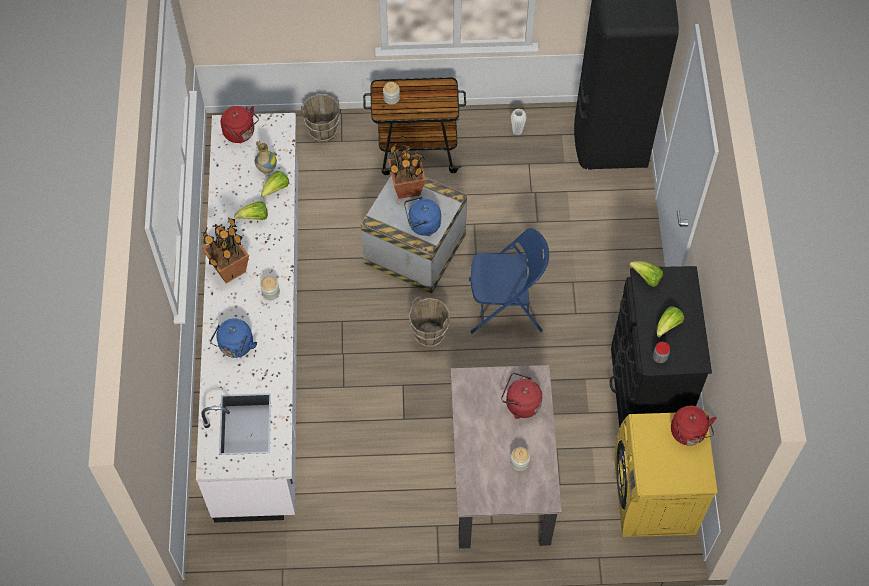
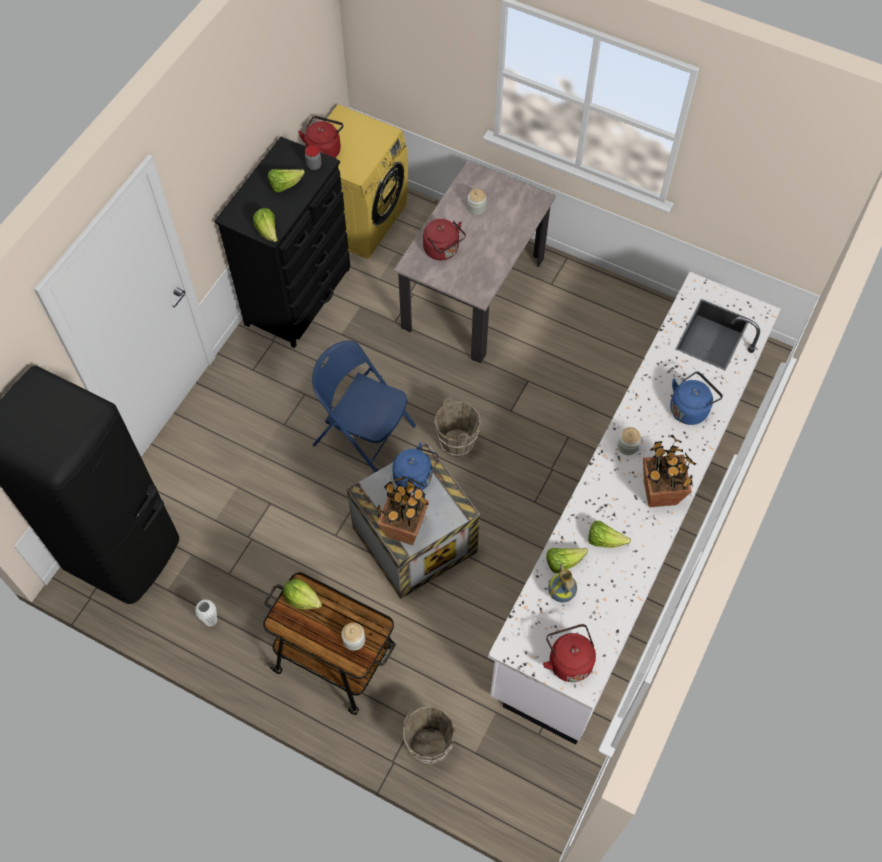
camera: 150 degrees left, 0 degrees up
(442, 104) = (302, 599): none -> lettuce

